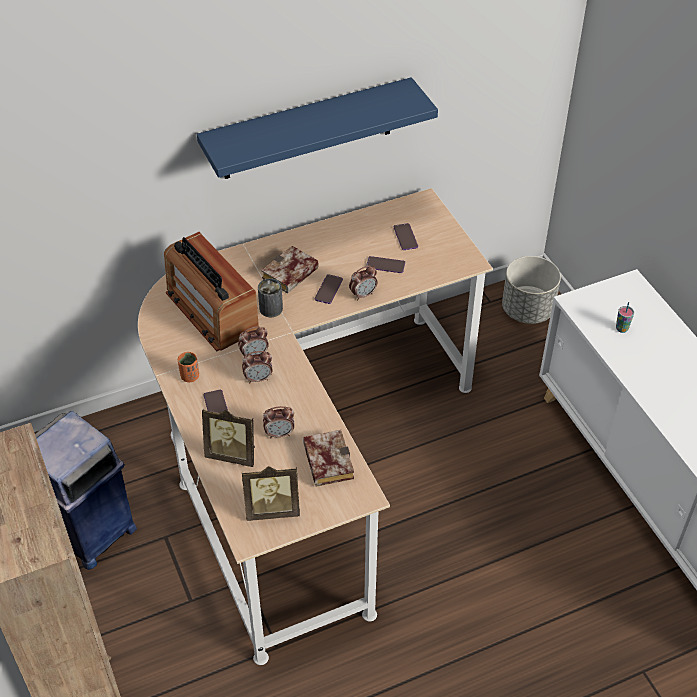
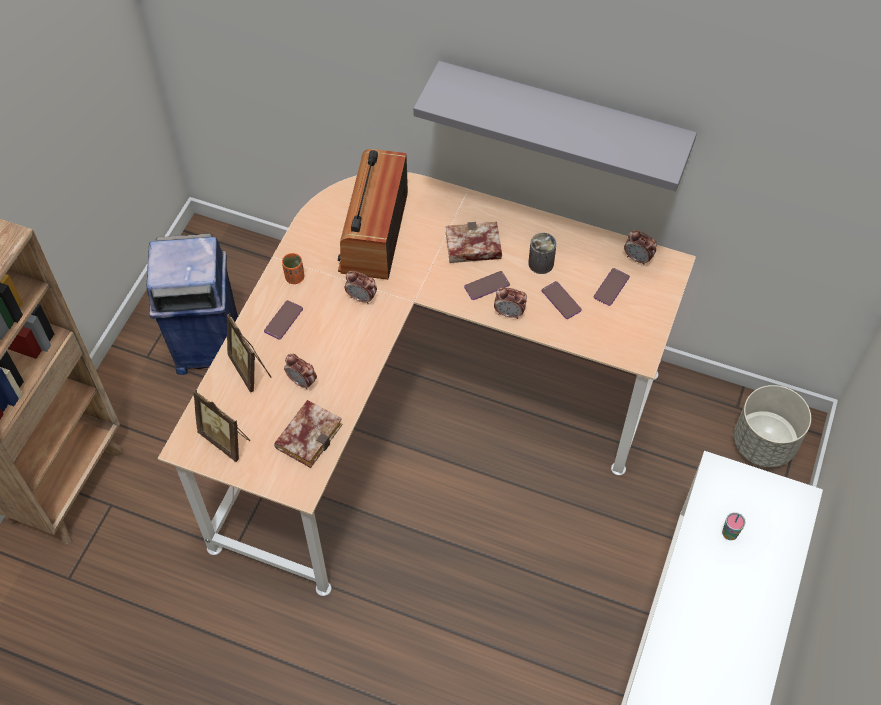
camera: 45 degrees right, 10 degrees up
(258, 378) = (341, 321): alarm clock -> alarm clock (638, 258)
(271, 309) = (421, 267): can -> can (541, 263)
(307, 130) = (562, 120): blue shelf -> grey shelf

